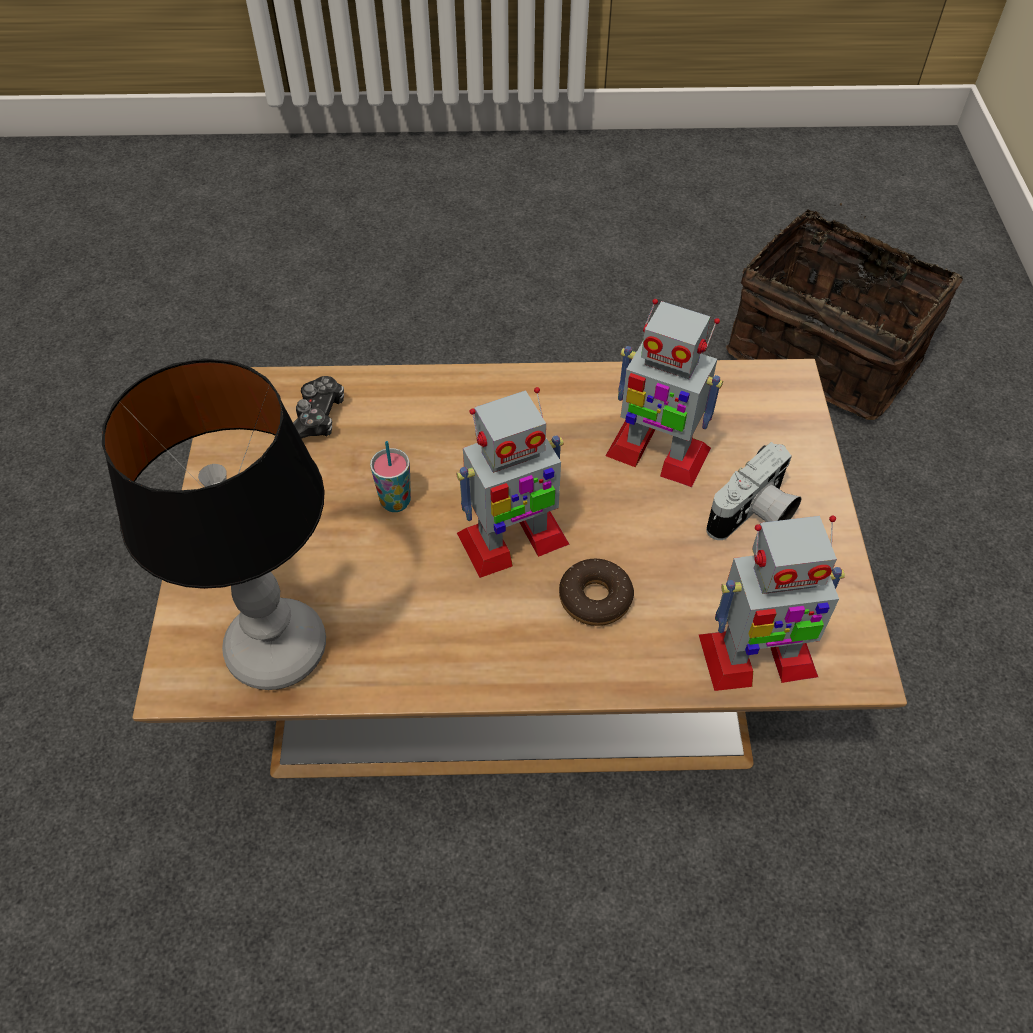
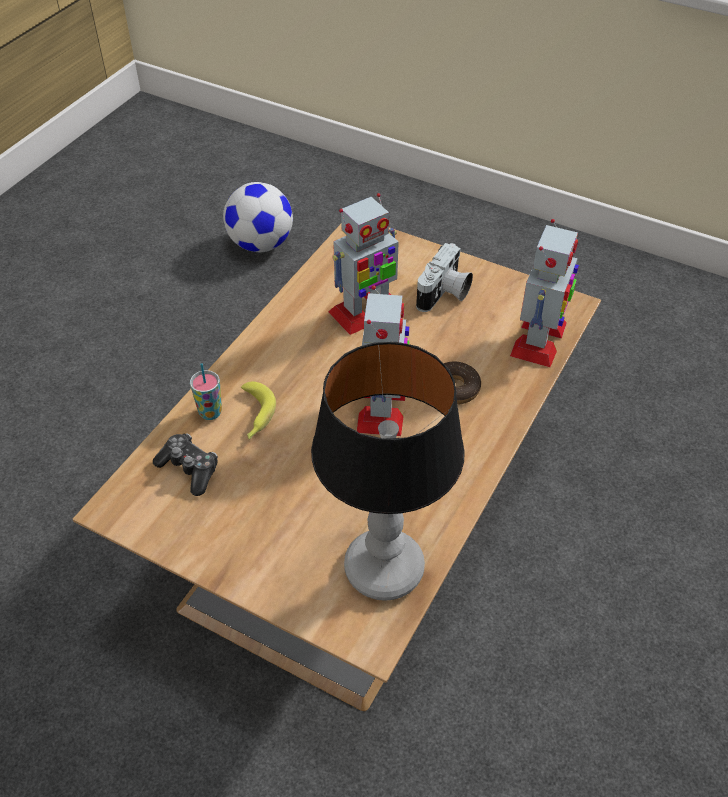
camera: 60 degrees left, 5 degrees down
(395, 502) = (305, 454): cup -> cup (210, 412)
(421, 433) = (255, 416): none -> banana
(753, 516) = (444, 294): camera -> camera turned 45 degrees clockwise
(828, 351) = (261, 244): basket -> football

